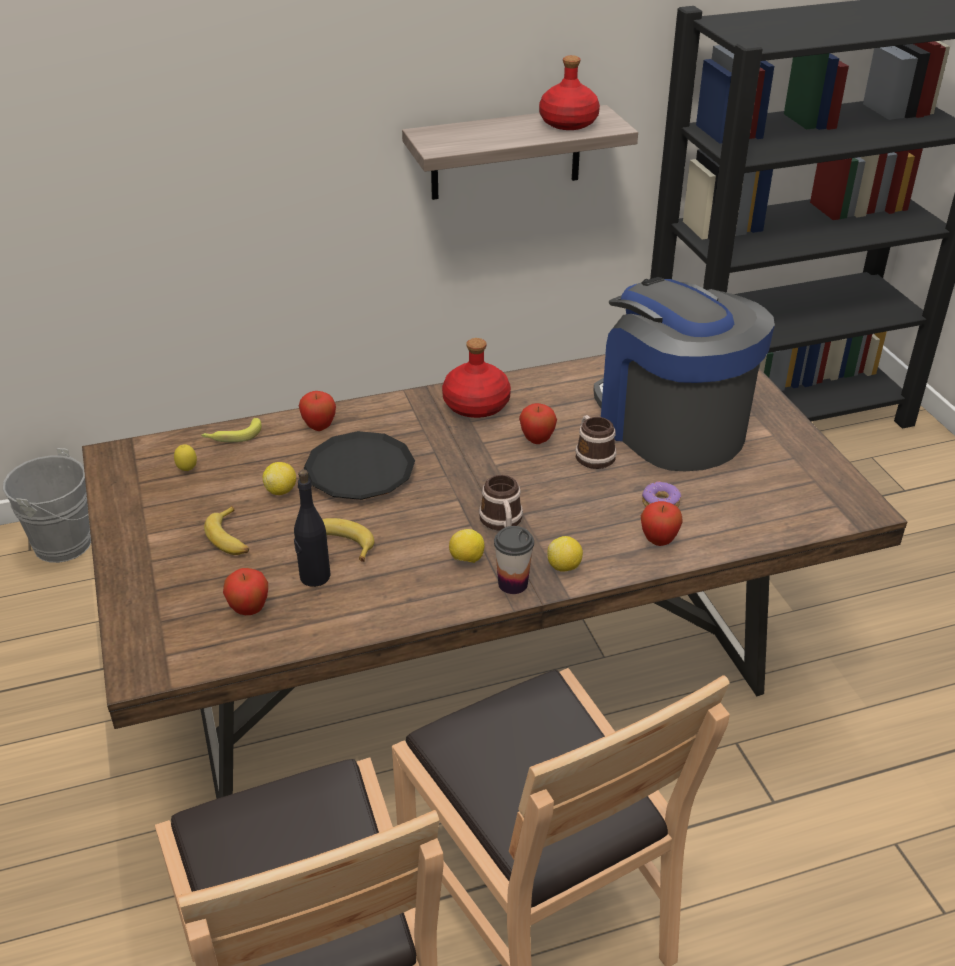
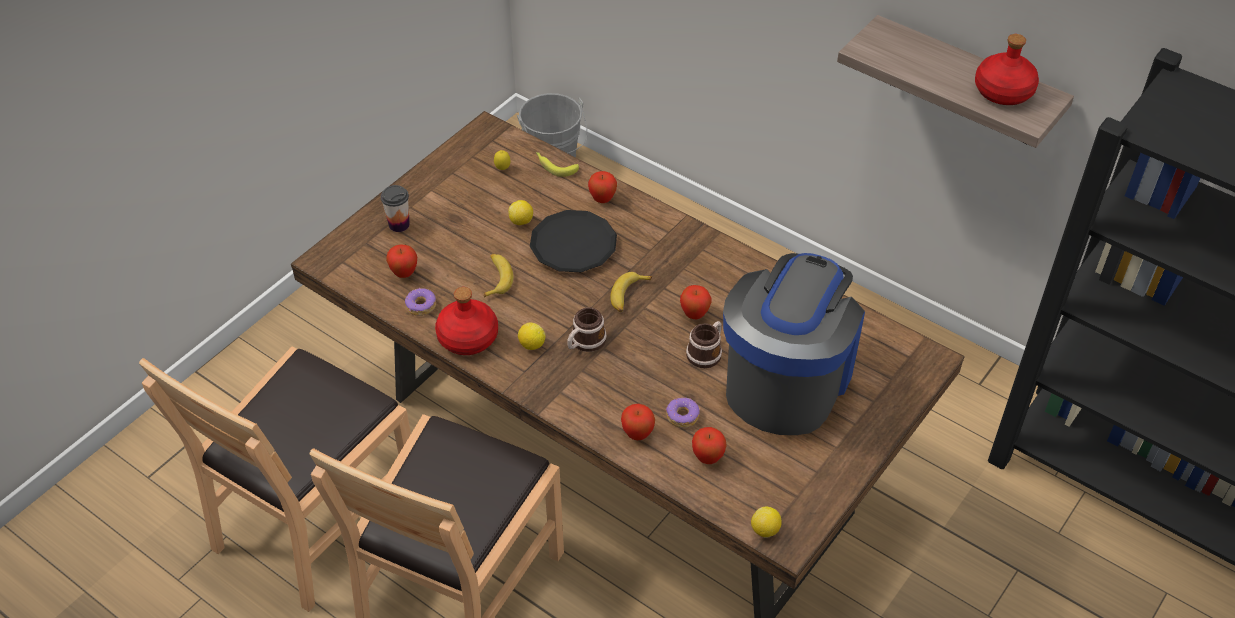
camera: 55 degrees right, 10 degrees up
(231, 538) = (458, 227): banana -> banana (628, 296)
(314, 577) = (455, 284): black bottle -> none
(316, 618) = (421, 306): none -> donut
(475, 404) = (706, 260): red bottle -> red bottle (468, 337)
(513, 584) = (527, 379): cup -> cup (399, 224)
(564, 567) = (566, 397): lemon -> lemon (765, 530)
(726, 511) = (708, 457): none -> apple

